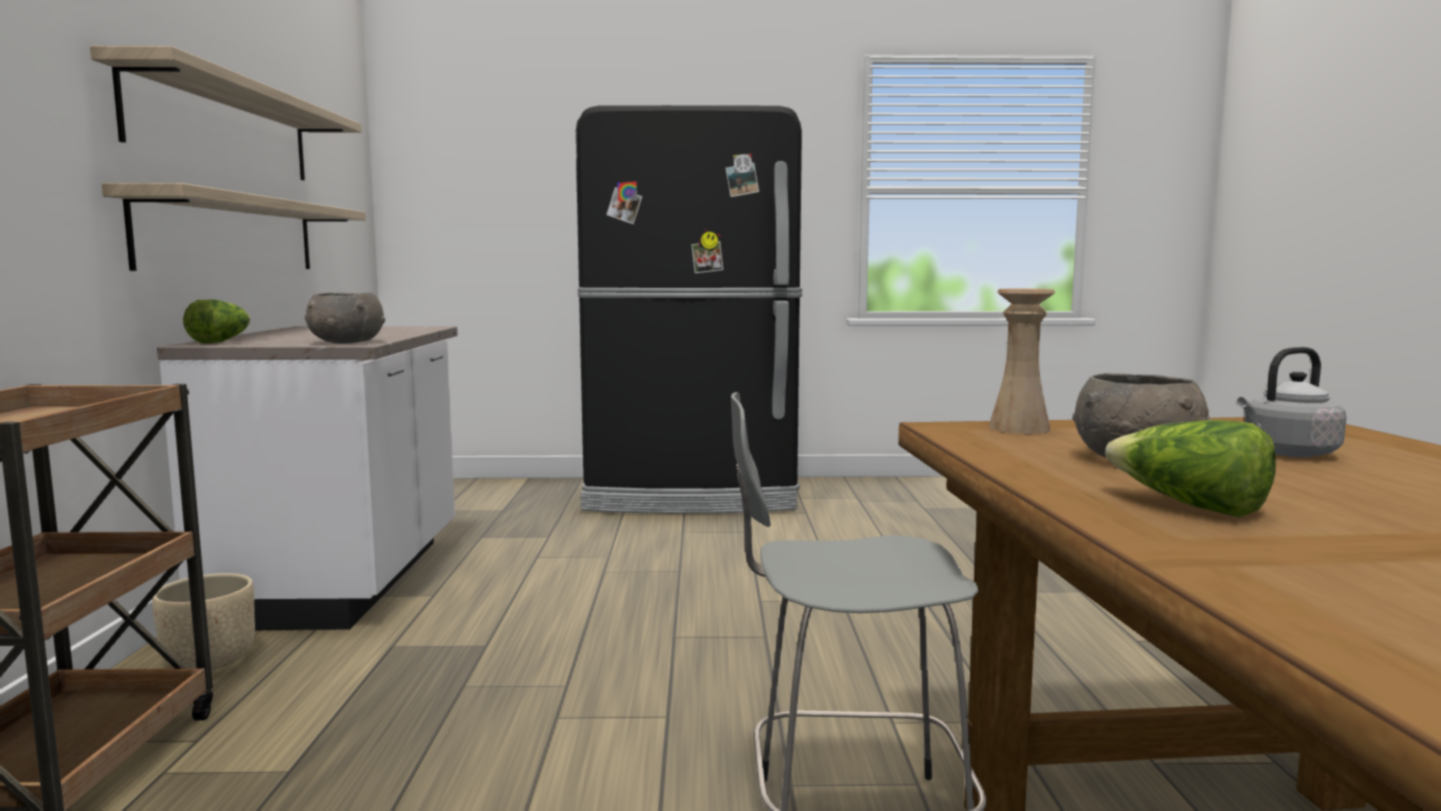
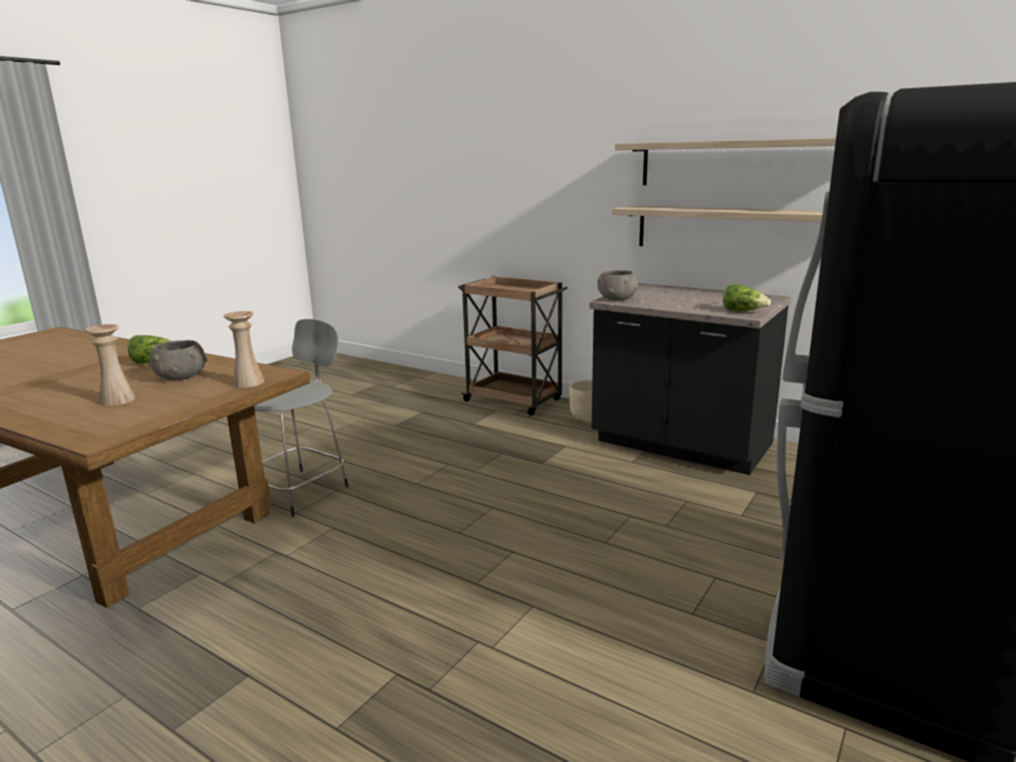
camera: 125 degrees right, 10 degrees up
(221, 341) = (651, 287): lettuce -> lettuce (743, 311)
(344, 580) = (681, 445): white counter -> black counter
(1286, 453) = (117, 400): grey kettle -> beige vase

